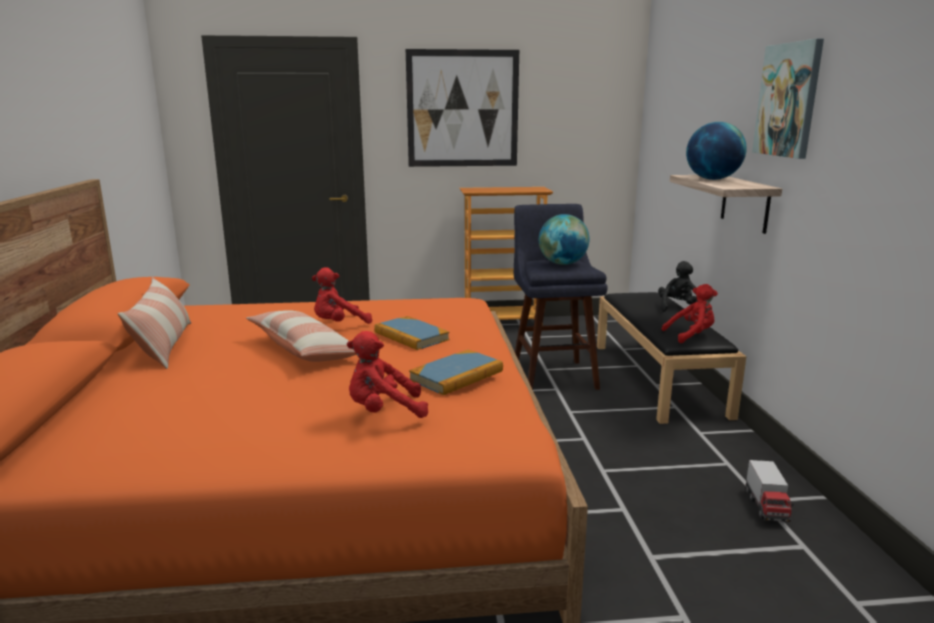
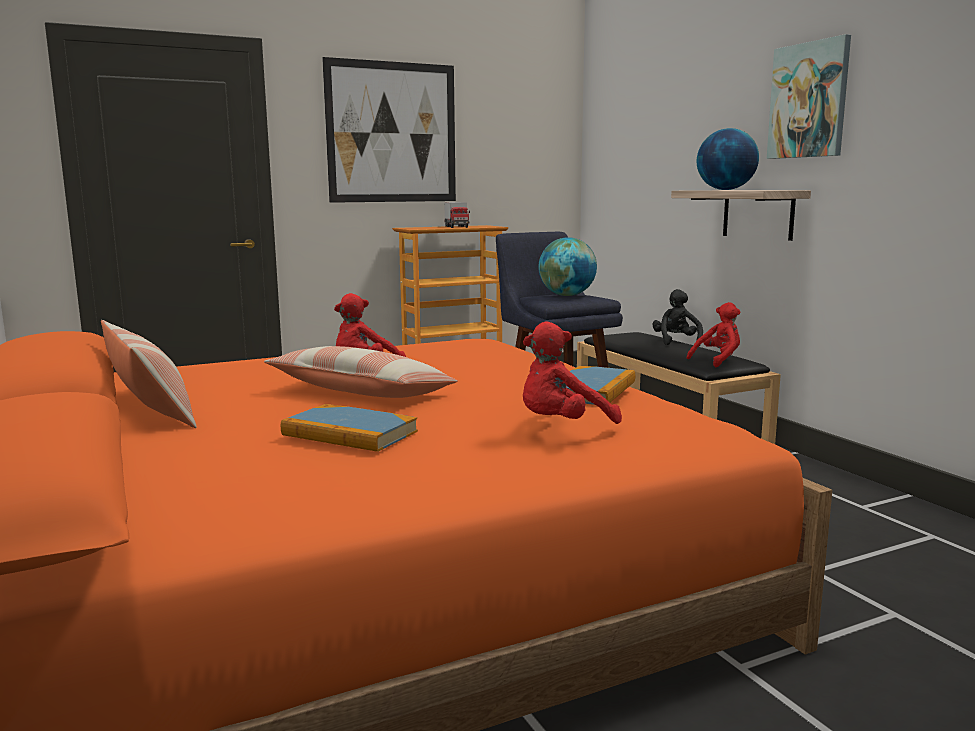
camera: 20 degrees left, 5 degrees down
(411, 336) = (472, 370): book -> book (349, 433)
(766, 507) = (871, 511): toy truck -> toy truck (456, 227)

